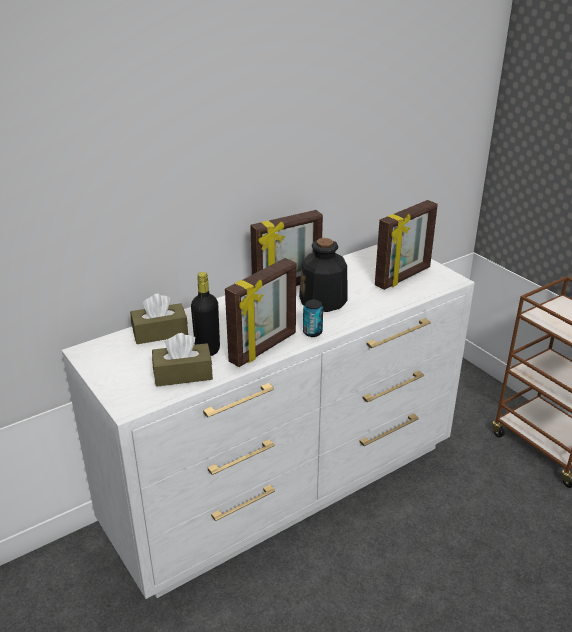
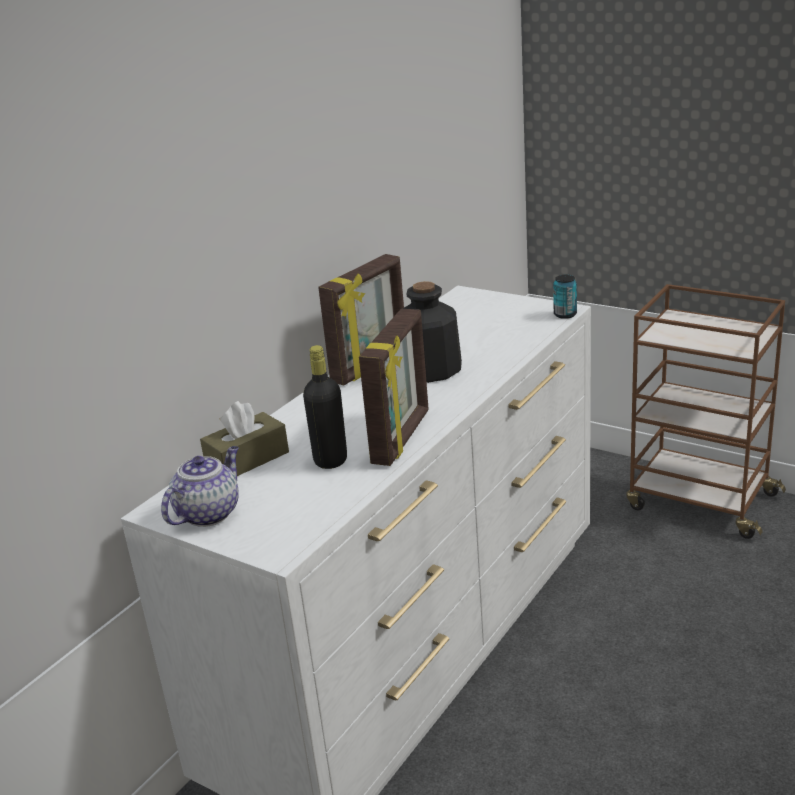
camera: 20 degrees left, 5 degrees down
(110, 363) = (208, 513): none -> teapot
(183, 374) = (322, 495): brown tissue box -> none
(312, 332) = (448, 405): can -> can (565, 314)
(403, 277) = (505, 321): picture frame -> none

